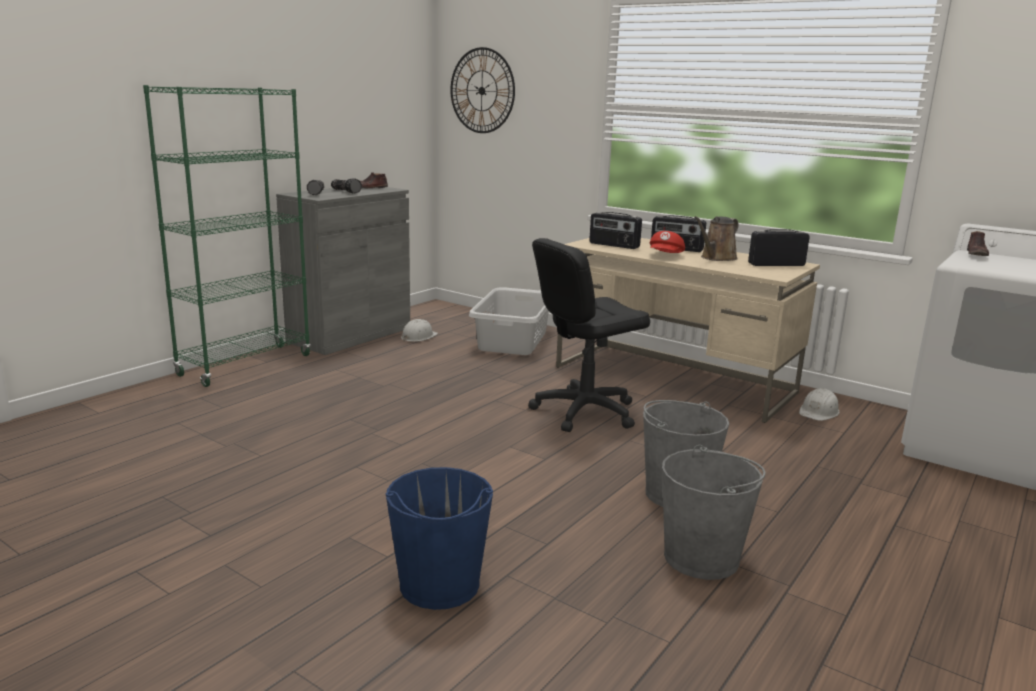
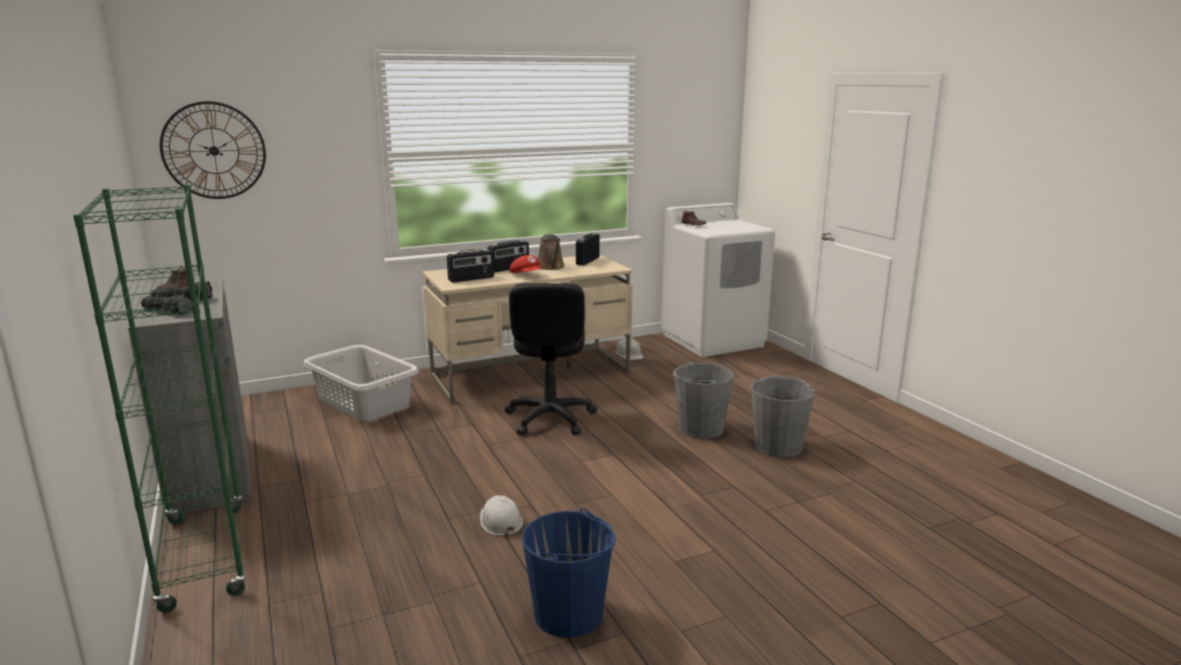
camera: 60 degrees left, 0 degrees up
(418, 337) = (281, 440): white hard hat -> white hard hat (500, 521)
(439, 585) = (763, 538): blue bucket -> blue bucket (569, 614)

